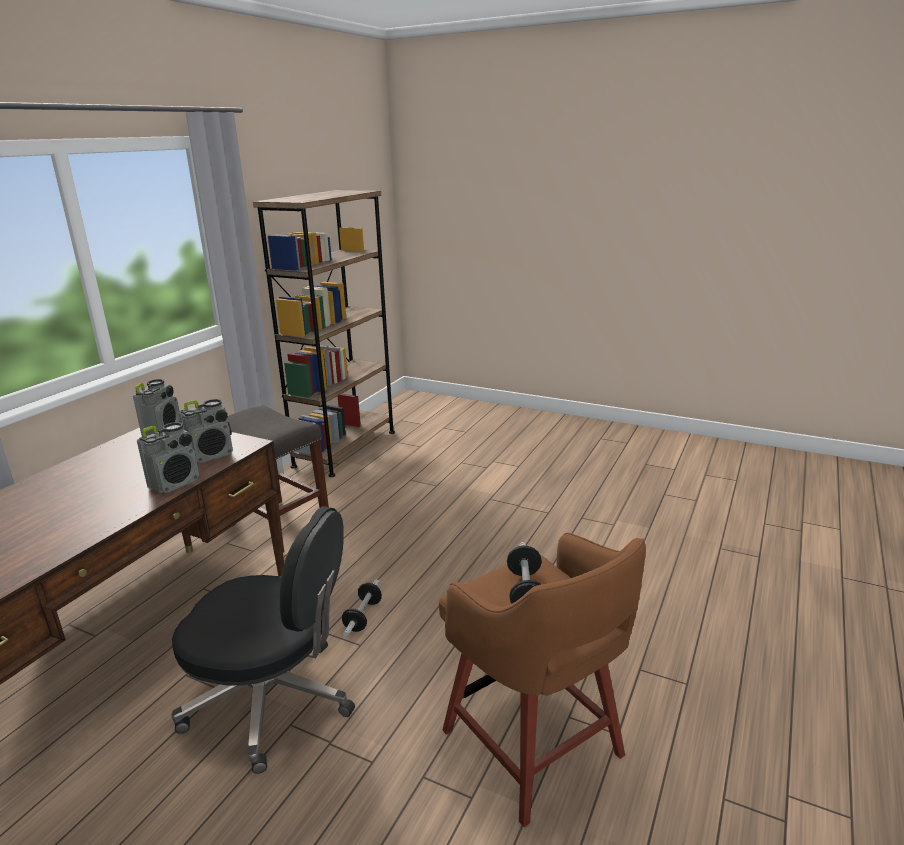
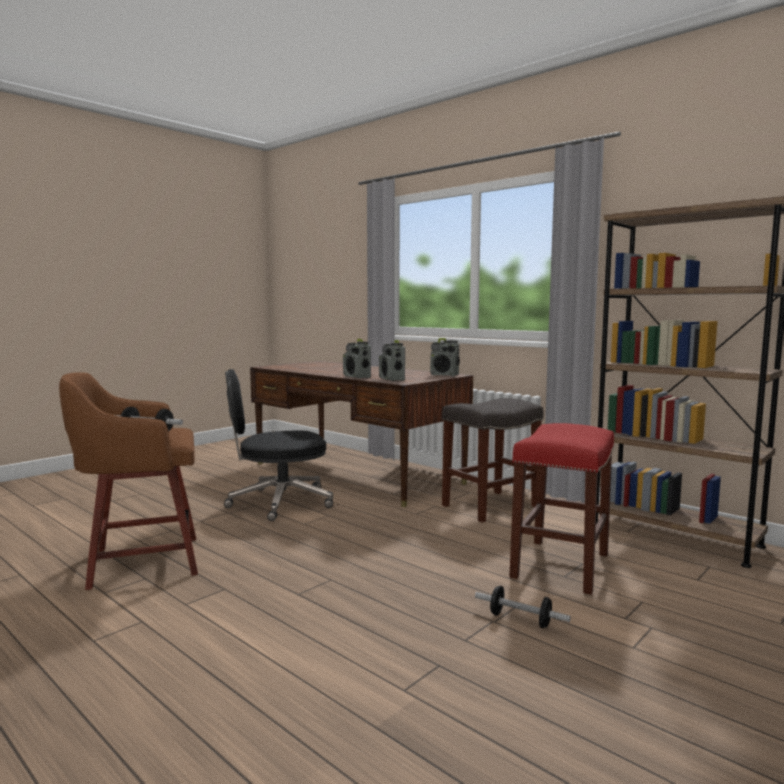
camera: 105 degrees right, 15 degrees down
(273, 701) = (278, 502): black office chair -> black office chair turned 45 degrees clockwise
(363, 616) = (335, 526): dumbbell -> dumbbell (520, 620)
(419, 487) = (561, 566): none -> red stool

